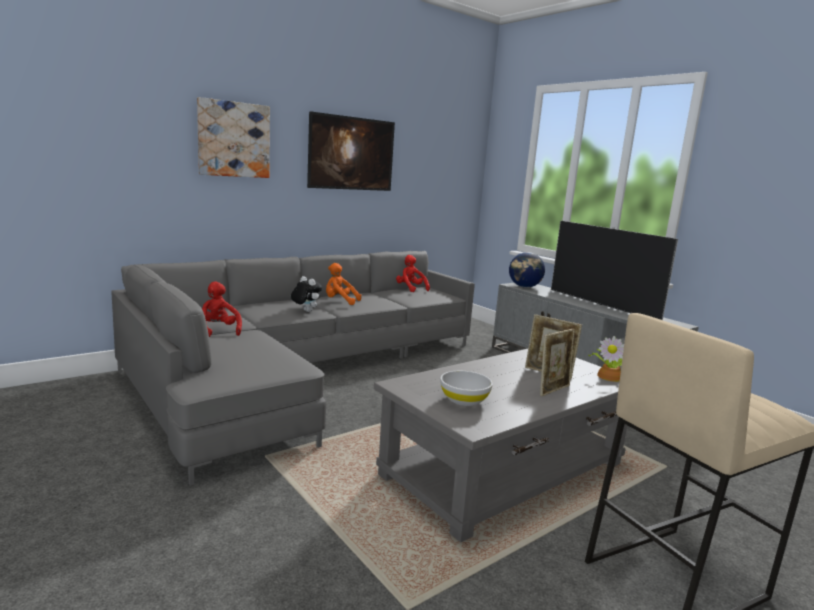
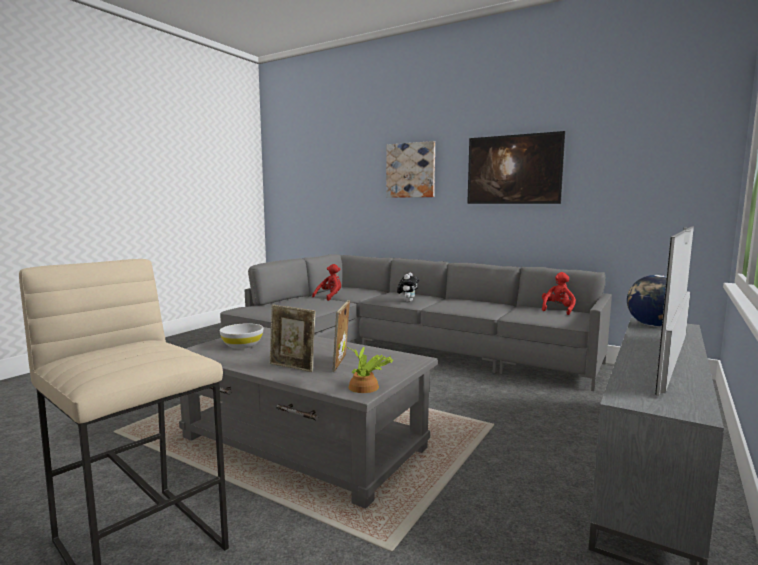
camera: 70 degrees right, 5 degrees down
(340, 301) = (454, 302): orange plush toy -> none

